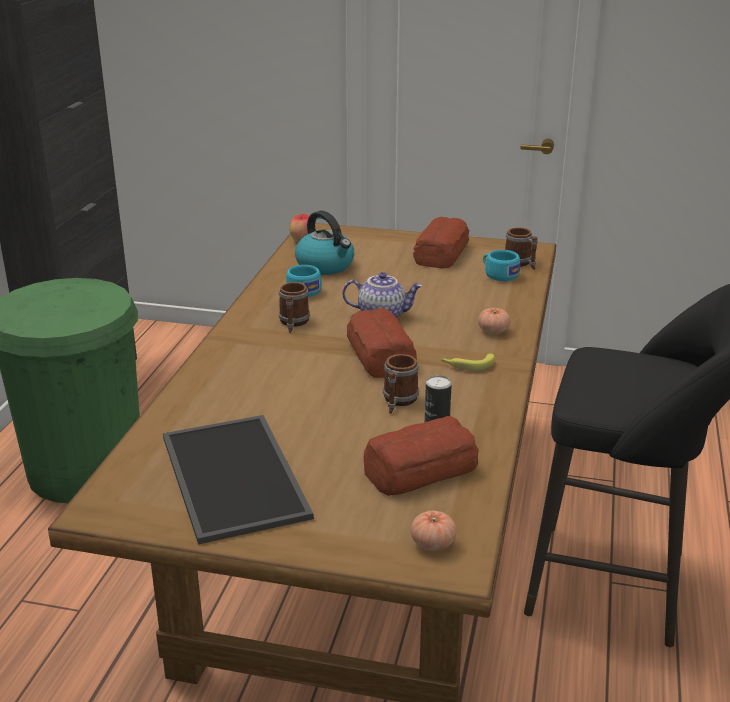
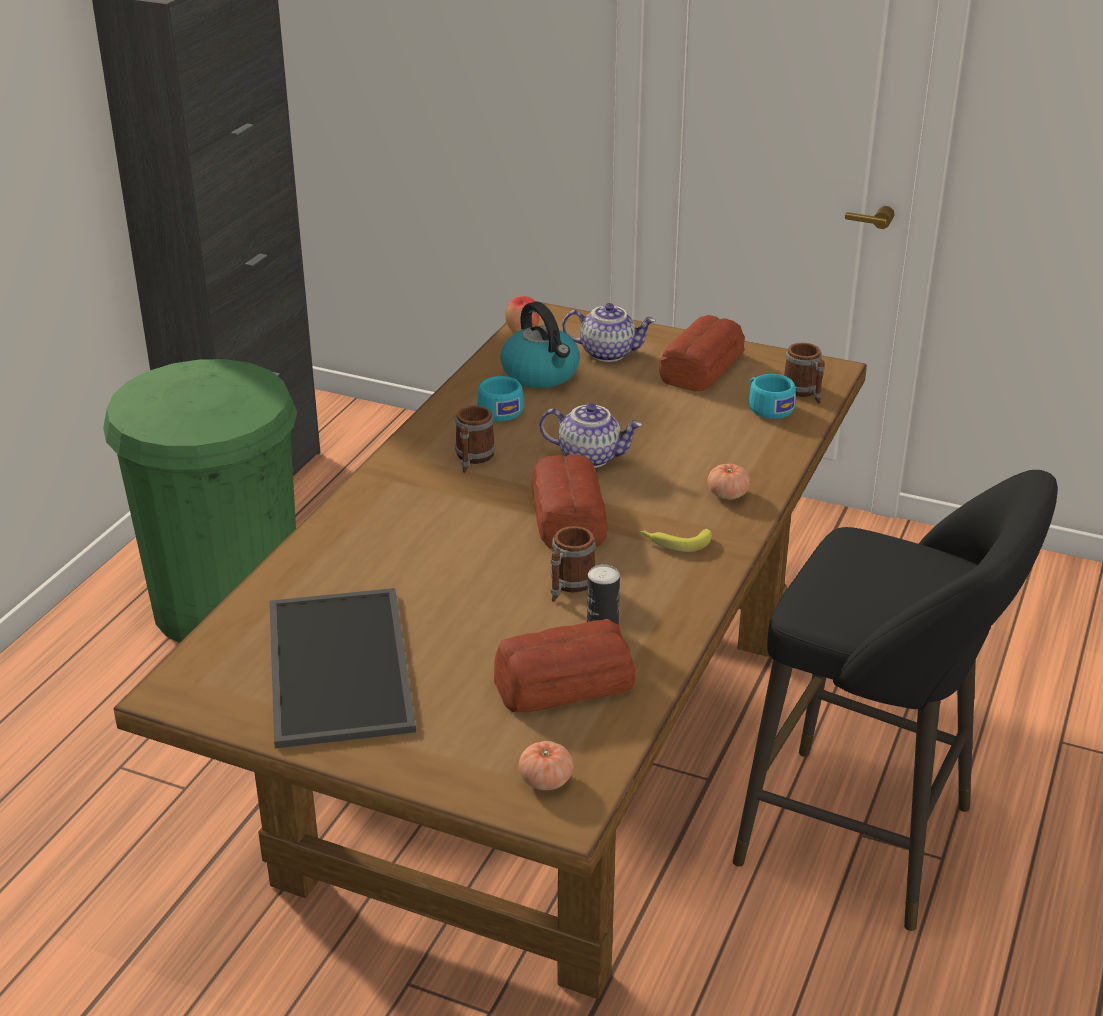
camera: 10 degrees right, 5 degrees up
(370, 249) = (608, 353): none -> teapot

